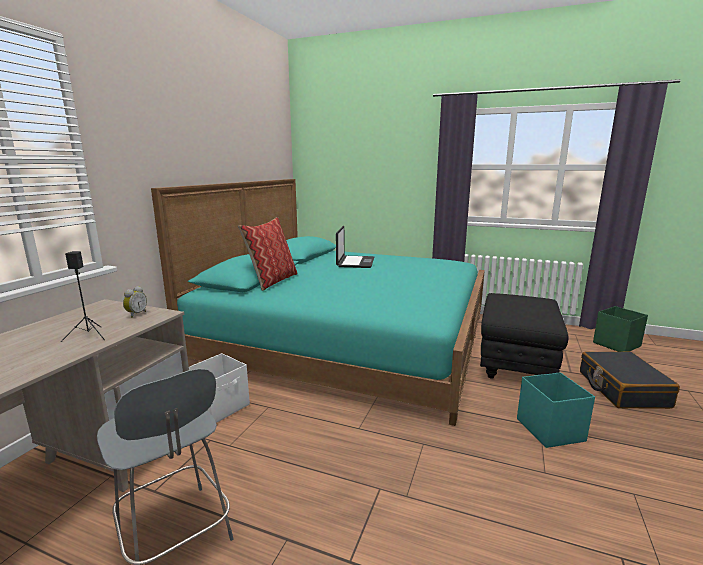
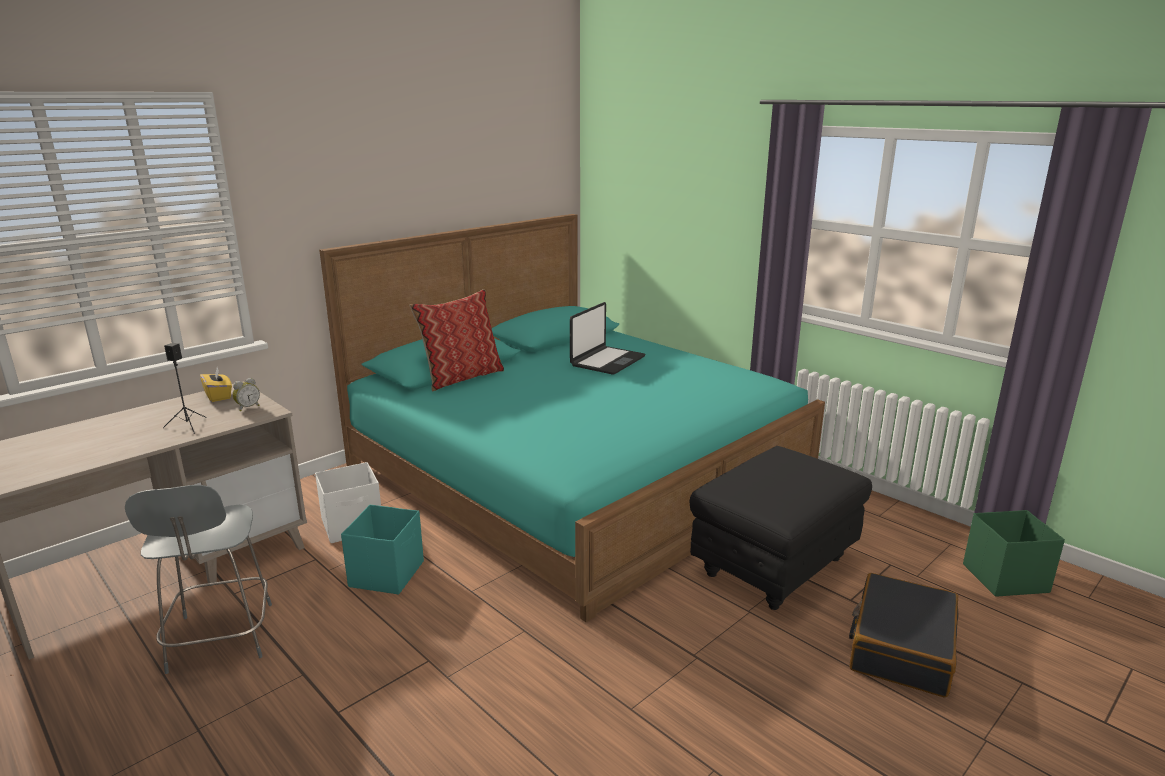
camera: 25 degrees right, 5 degrees up
(93, 311) = (218, 396): none -> yellow tissue box
(549, 429) = (705, 664): turquoise storage box -> turquoise storage box (388, 574)

